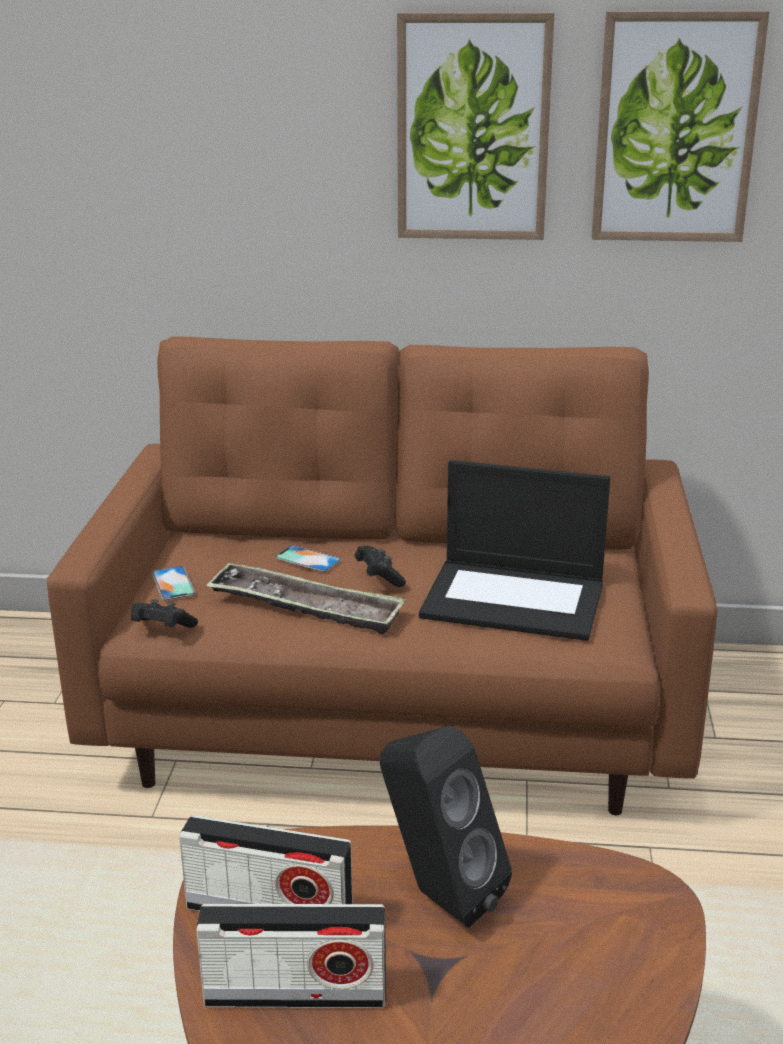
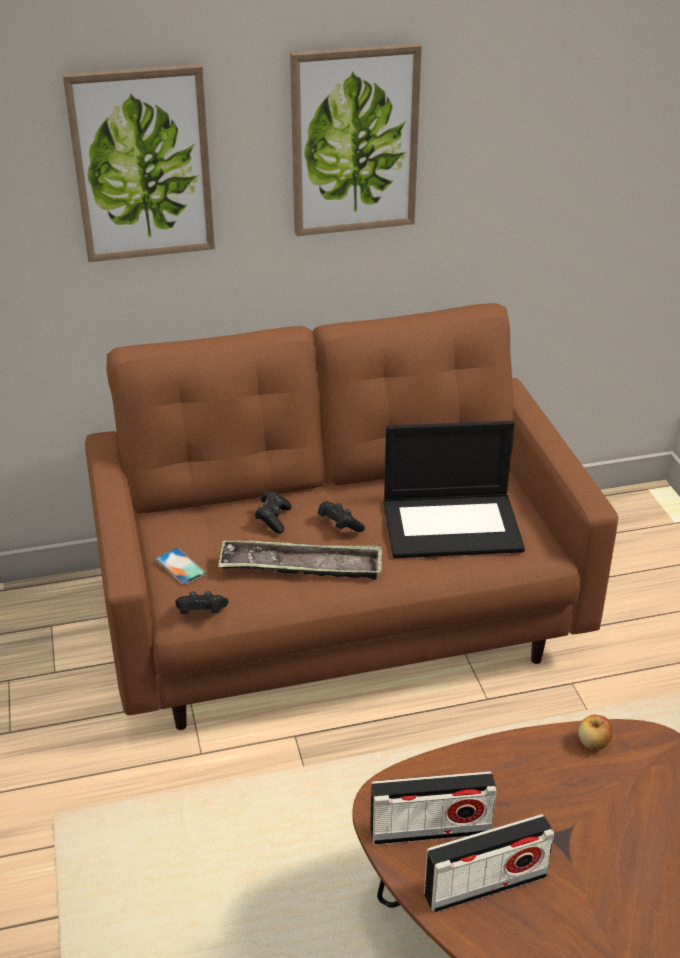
camera: 20 degrees left, 10 degrees up
(308, 559) = (273, 519): phone -> black game controller
(438, 895) = (532, 785): black speaker -> none
(554, 868) = (593, 743): none -> apple
(675, 128) = (512, 126): picture -> picture (142, 164)

